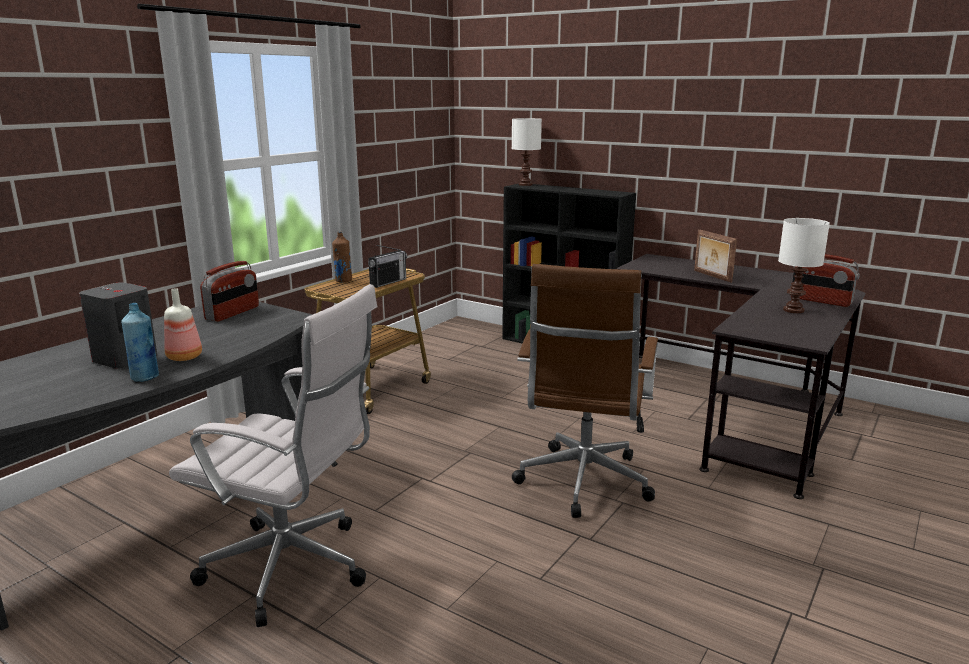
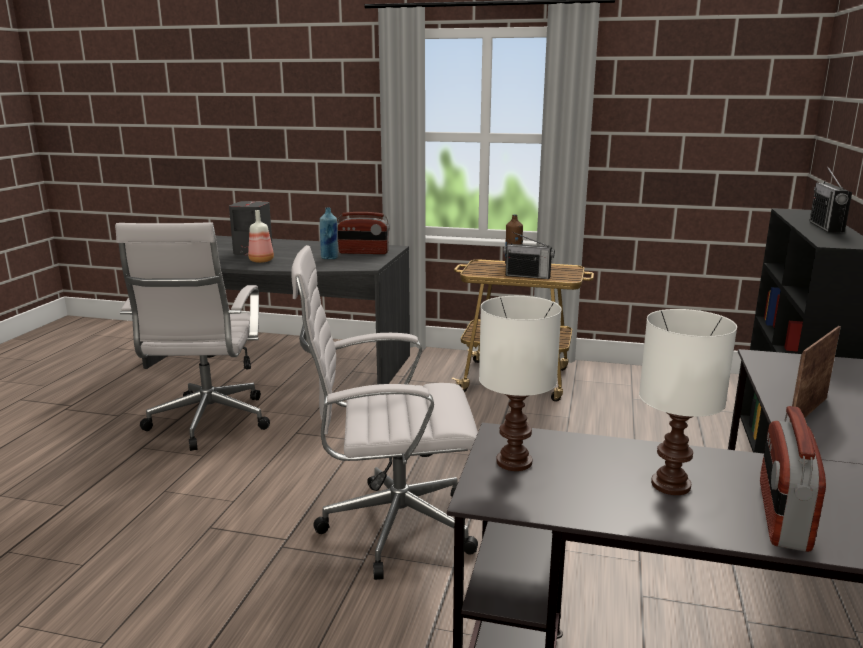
camera: 70 degrees right, 0 degrees up
(145, 377) = (221, 261): blue bottle -> blue bottle (329, 258)
(525, 185) = (807, 212): white table lamp -> white table lamp (512, 462)
(572, 189) = (826, 227): none -> radio
(583, 484) = (390, 527): brown office chair -> white office chair

